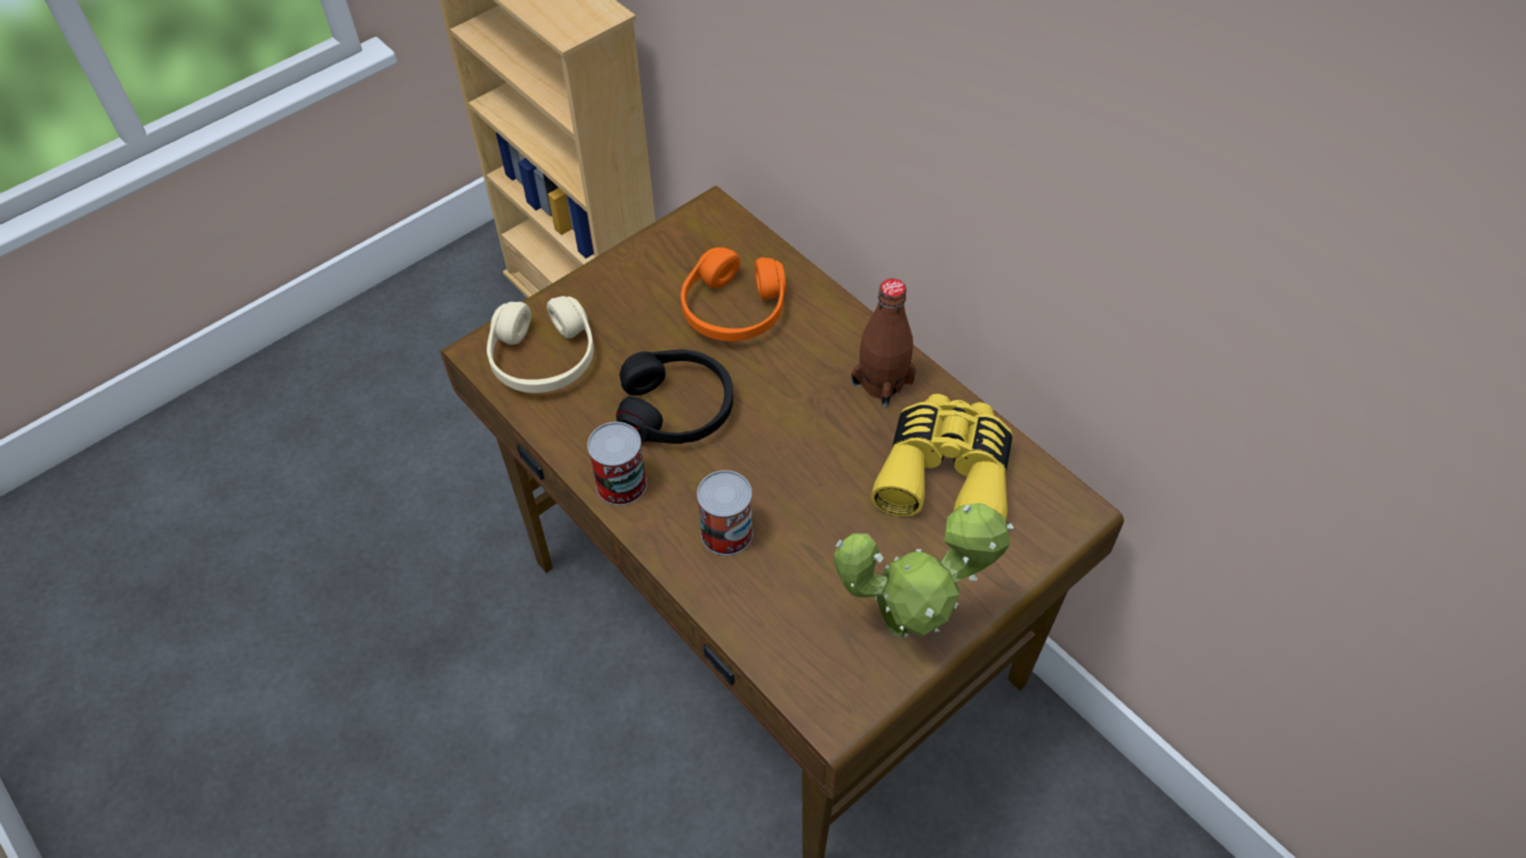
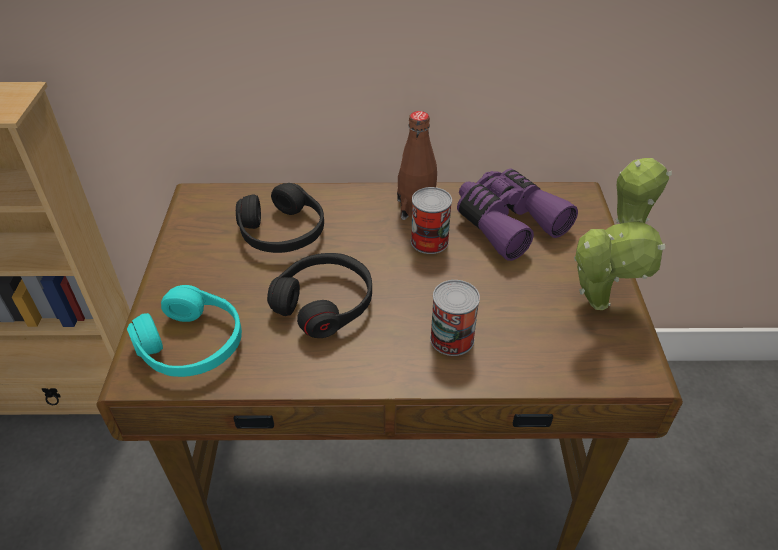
camera: 50 degrees left, 10 degrees down
(543, 358) = (192, 344): beige headphones -> turquoise headphones
(621, 484) = (353, 368): can -> can (429, 241)
(733, 309) = (282, 232): orange headphones -> black headphones
(946, 472) = (507, 222): yellow binoculars -> purple binoculars

